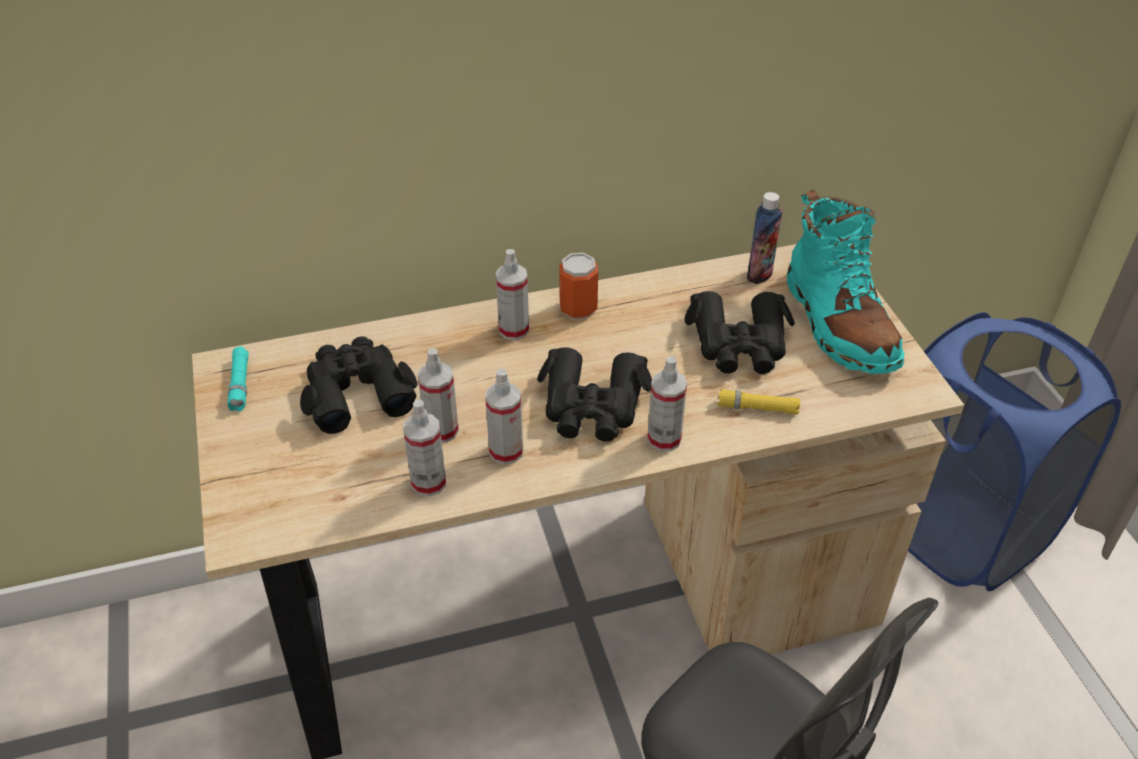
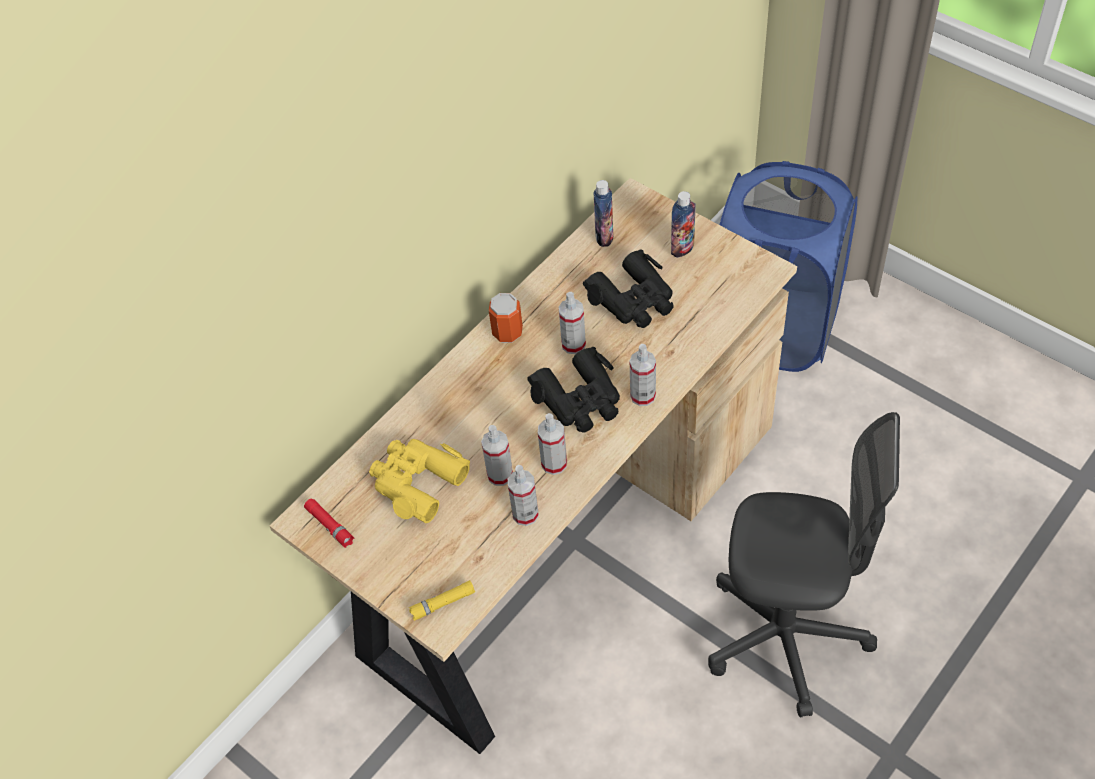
camera: 30 degrees left, 10 degrees up
(240, 384) = (330, 526): turquoise flashlight -> red flashlight
(357, 392) = (417, 482): black binoculars -> yellow binoculars
(514, 330) = (479, 374): spray bottle -> spray bottle (573, 344)
(757, 408) = (681, 340): yellow flashlight -> yellow flashlight (442, 603)
(838, 323) = (682, 248): turquoise boot -> bottle

